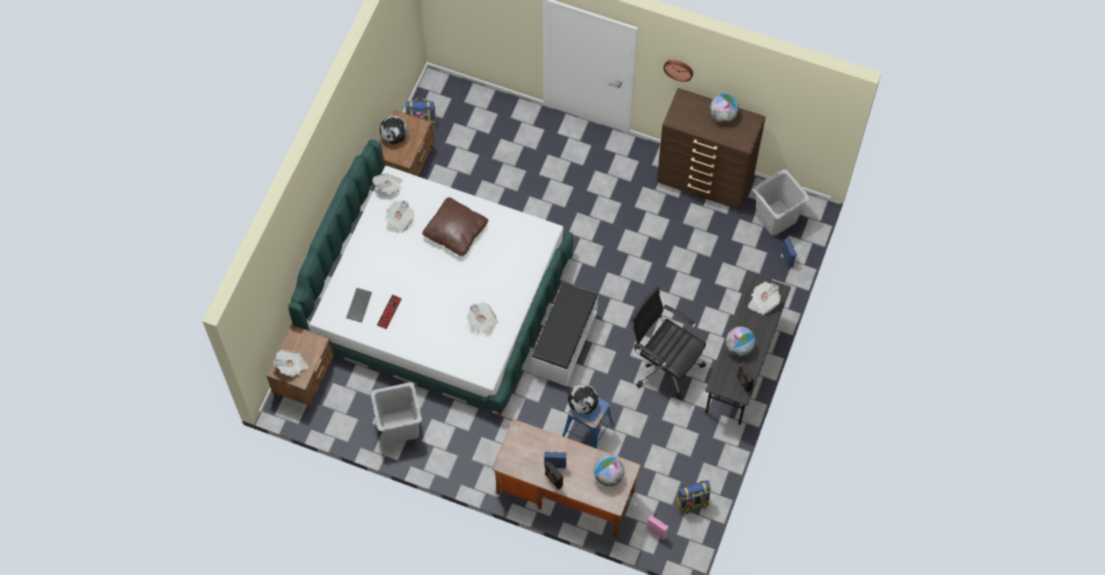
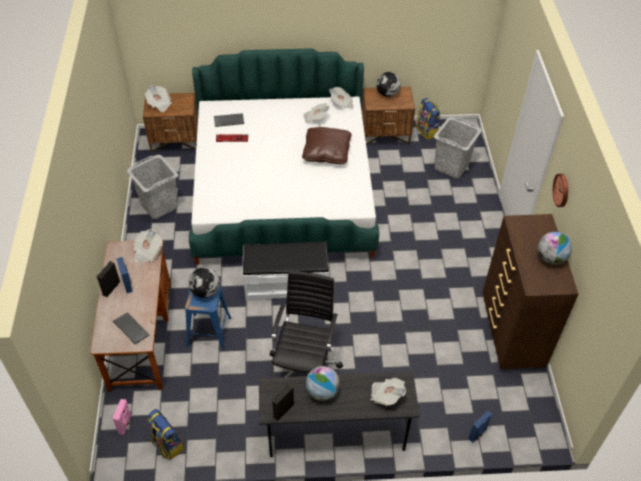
camera: 65 degrees right, 15 degrees down
(482, 323) = (251, 196): newspaper -> newspaper (147, 252)
(608, 476) = (130, 329): globe -> keyboard
(776, 218) = (515, 406): grey laundry basket -> grey laundry basket (451, 166)

